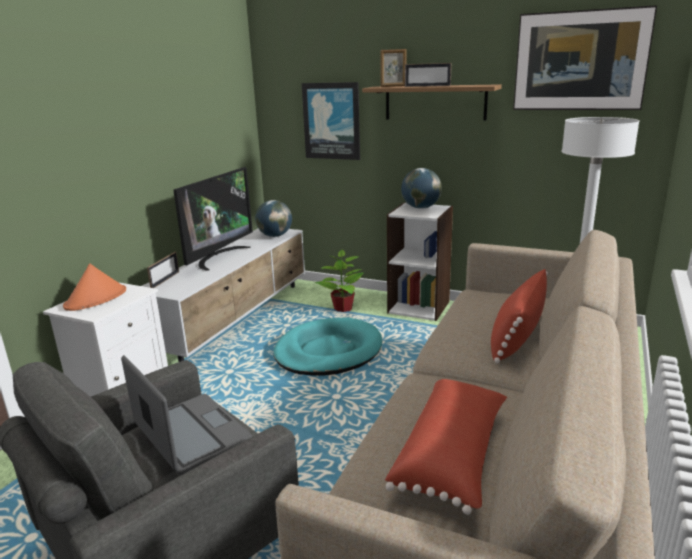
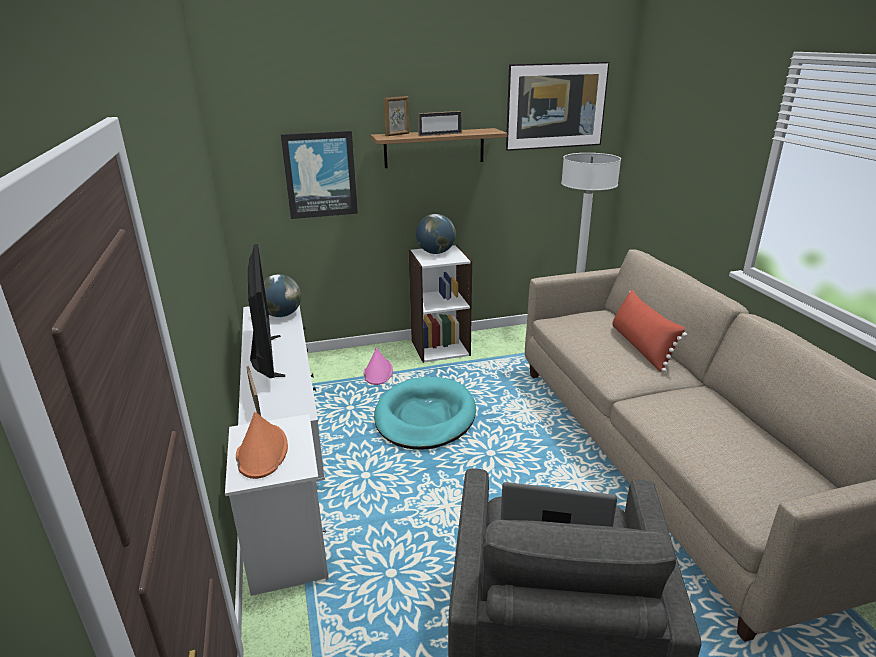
camera: 40 degrees left, 5 degrees up
(342, 309) = (378, 372): potted plant -> pink hat
(453, 456) = (745, 445): red pillow -> none

